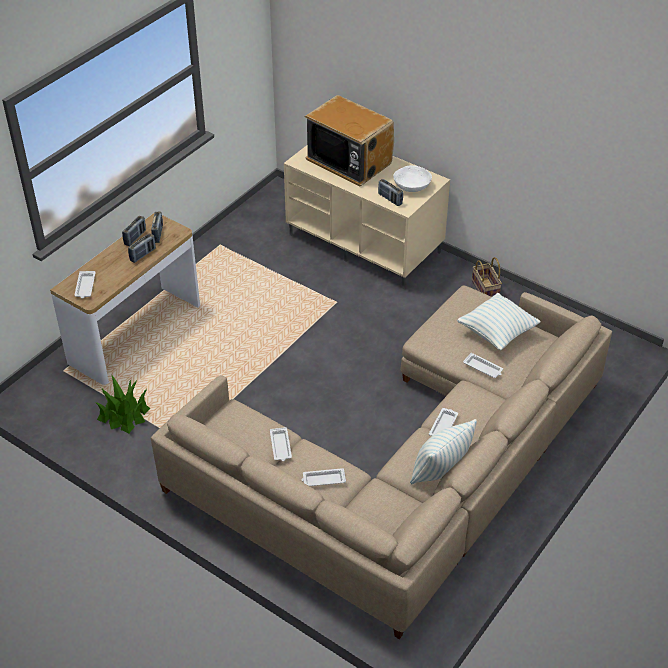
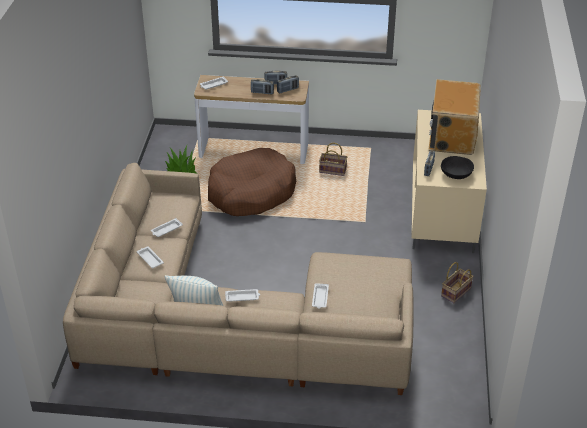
camera: 60 degrees right, 5 degrees down
(212, 367) = (251, 193): none -> brown dog bed
(232, 288) = (333, 170): none -> basket
(412, 186) = (456, 174): white bowl -> black bowl
(497, 333) = (365, 292): pillow -> none

